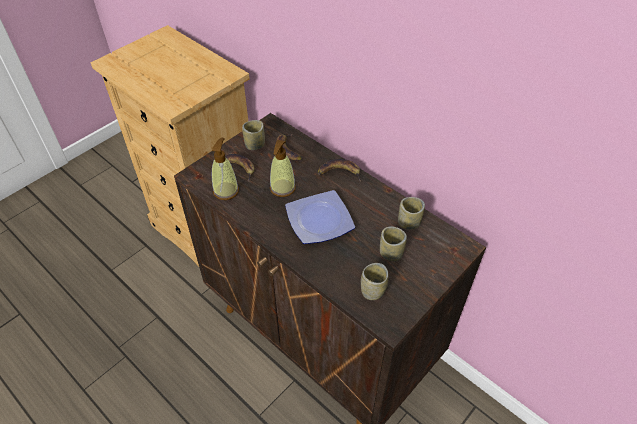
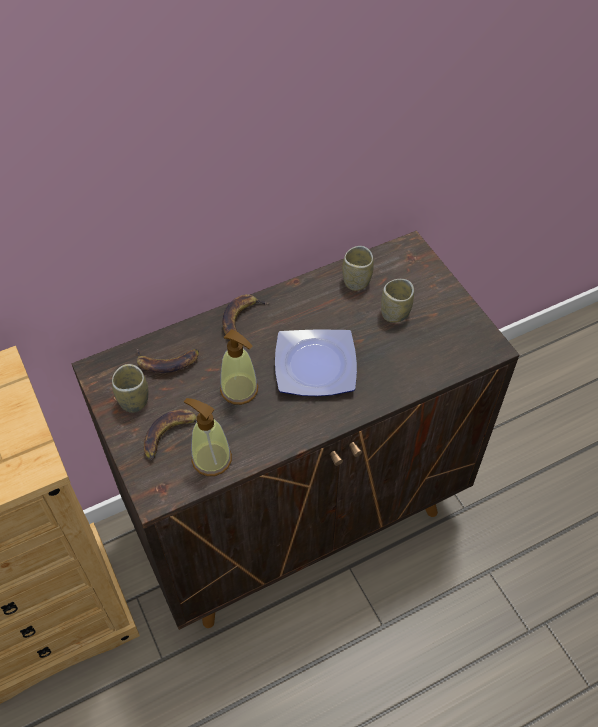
camera: 70 degrees left, 5 degrees up
(373, 291) = (441, 347): cup -> none

